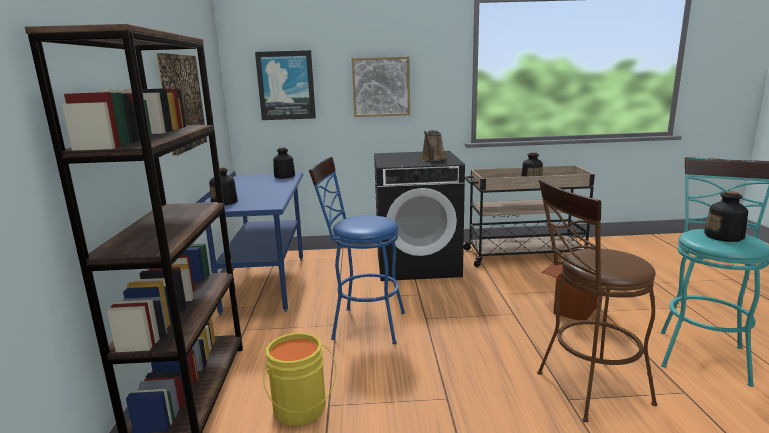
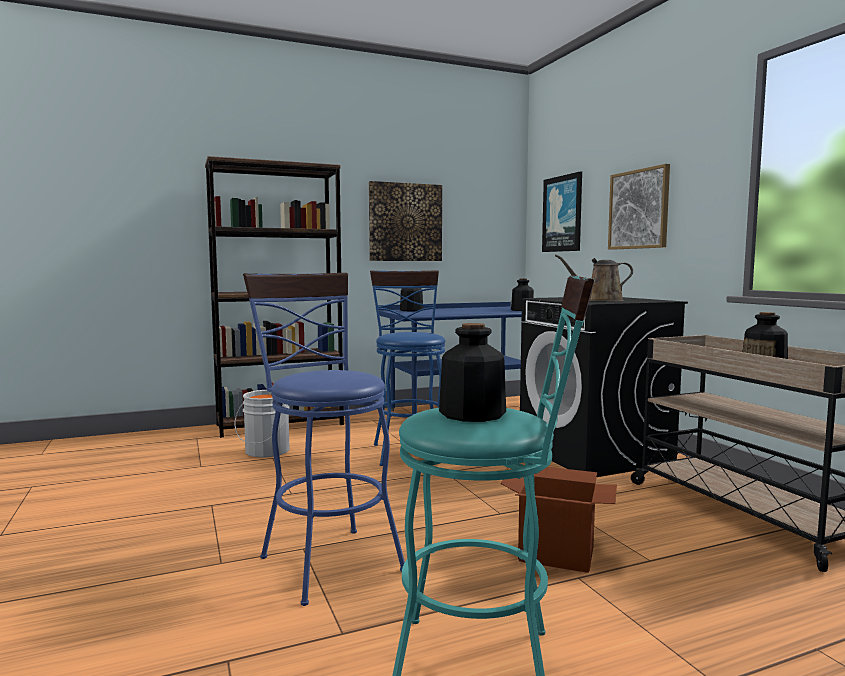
camera: 70 degrees right, 10 degrees down
(301, 409) = (265, 451): yellow bucket -> grey bucket
(585, 390) = (326, 558): brown stool -> blue stool

